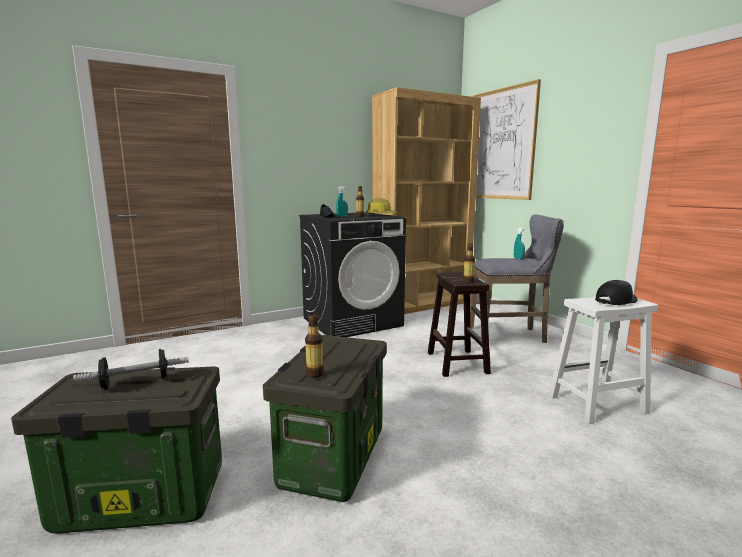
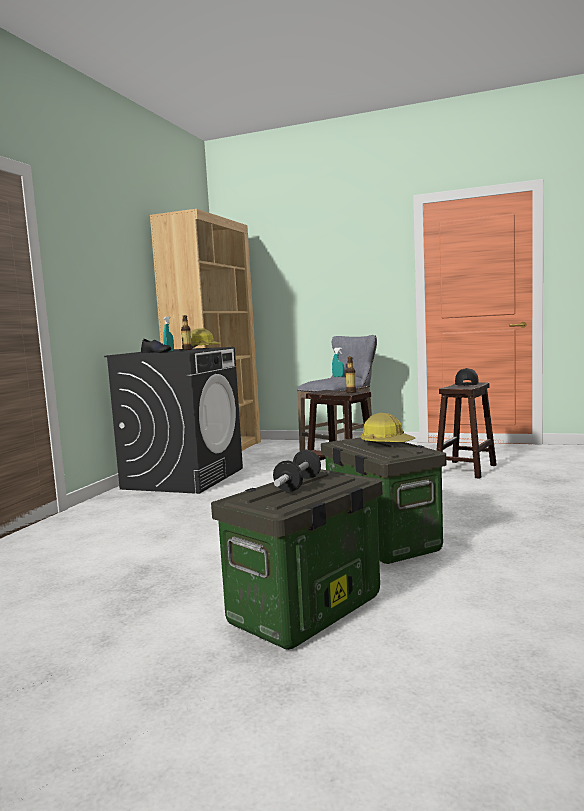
camera: 40 degrees left, 5 degrees down
(314, 374) = (398, 451): bottle -> none
(345, 357) = (386, 443): none -> hard hat
(501, 144) = (272, 273): picture -> none
(596, 404) = (465, 469): white stool -> brown stool

